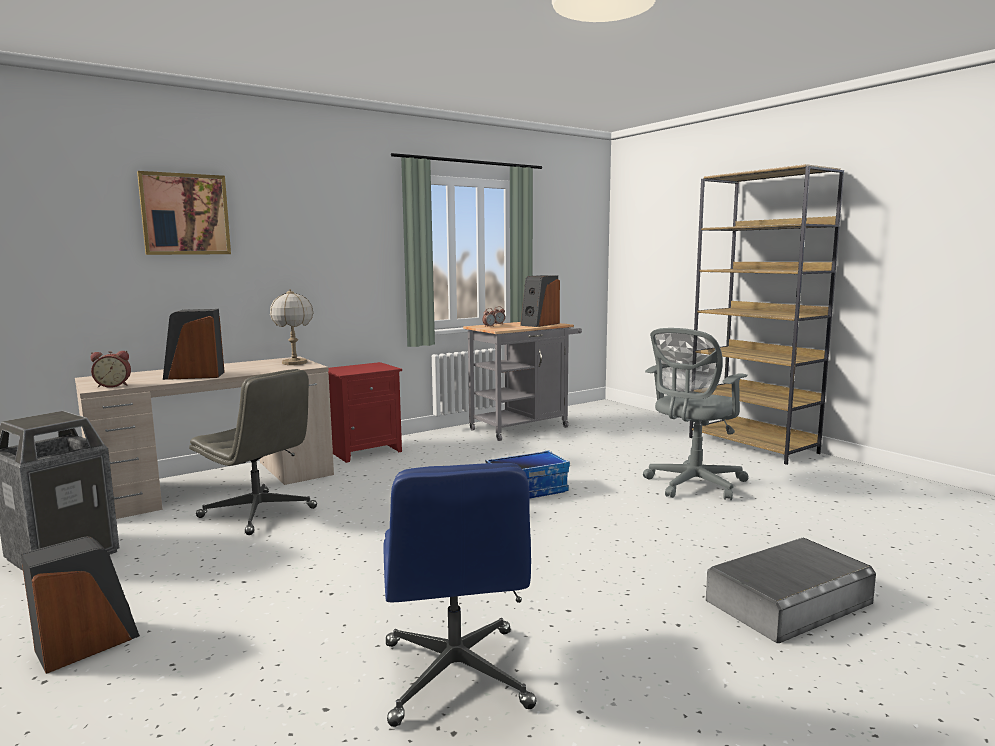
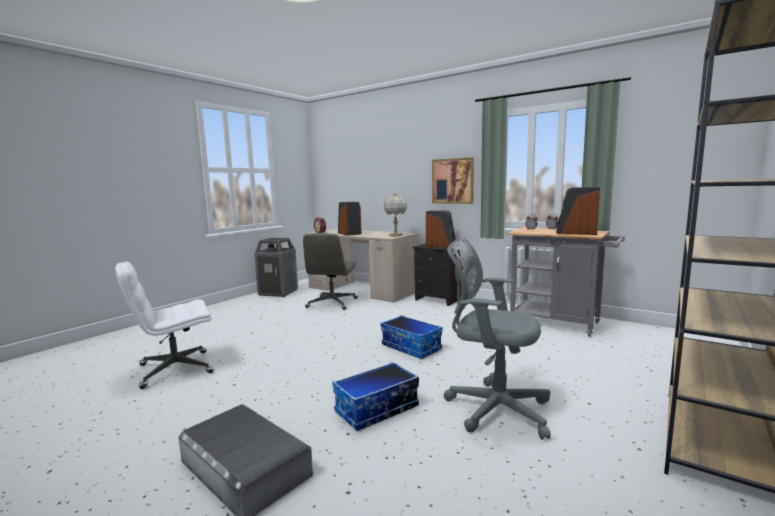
camera: 70 degrees right, 0 degrees up
(87, 644) = (212, 313): speaker -> speaker (441, 246)
(185, 214) = (374, 154): picture -> picture (453, 181)
(365, 451) = (439, 299): red nightstand -> black nightstand
(456, 676) = (174, 369): blue office chair -> white office chair
(681, 528) = (377, 410): none -> storage box

